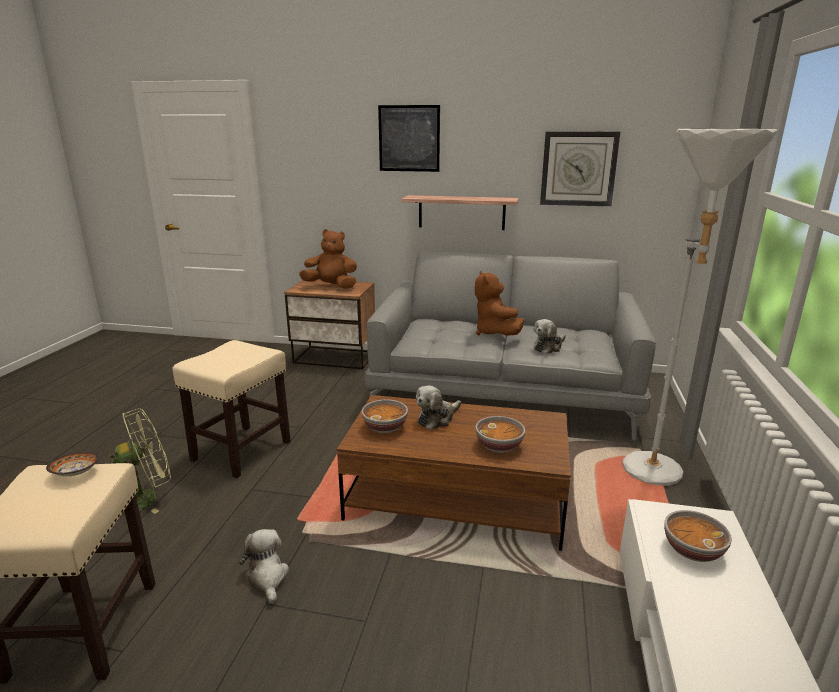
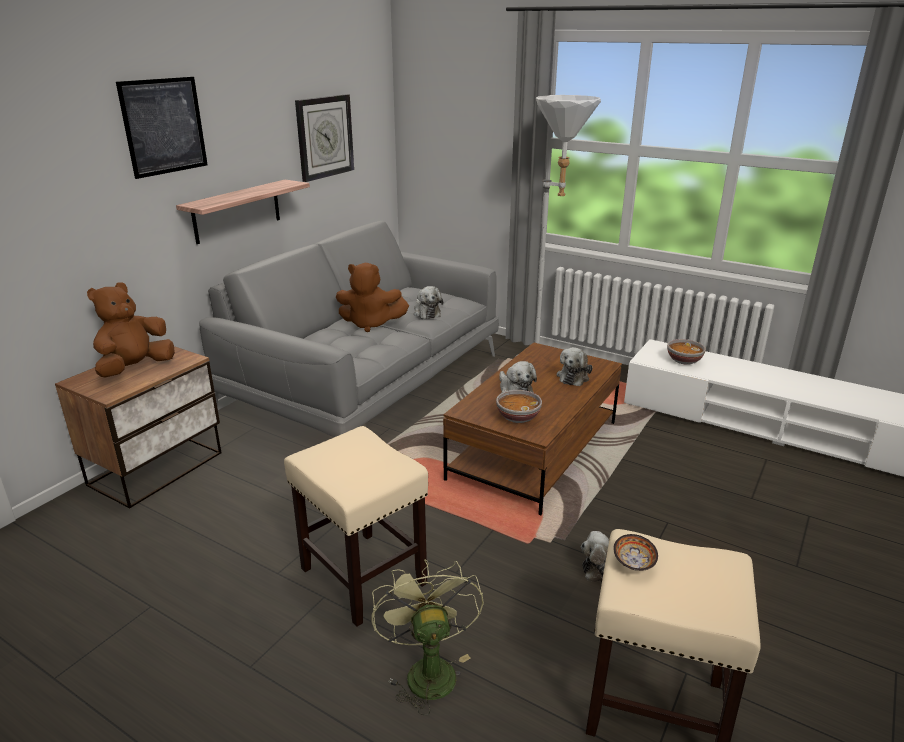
camera: 70 degrees left, 5 degrees up
(499, 446) = (573, 376): bowl -> plush toy

